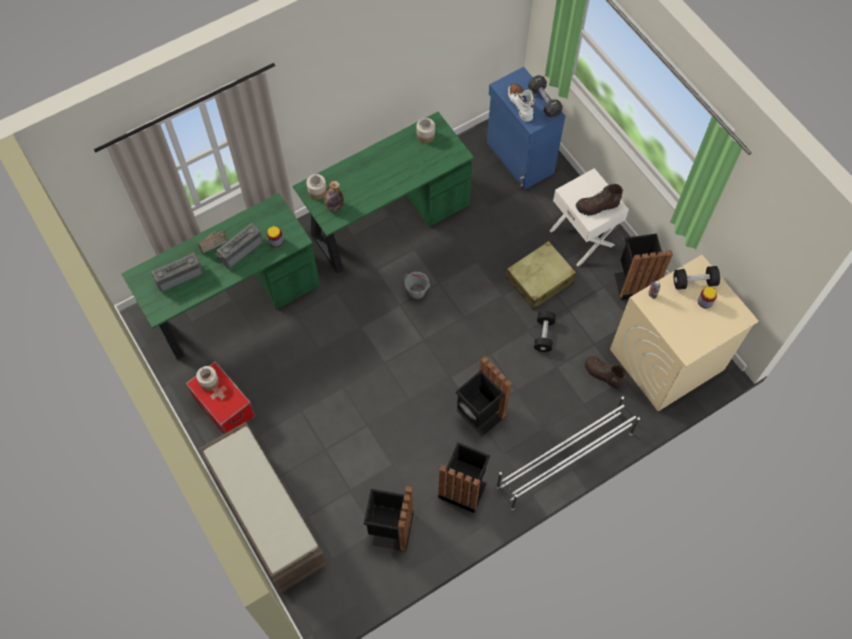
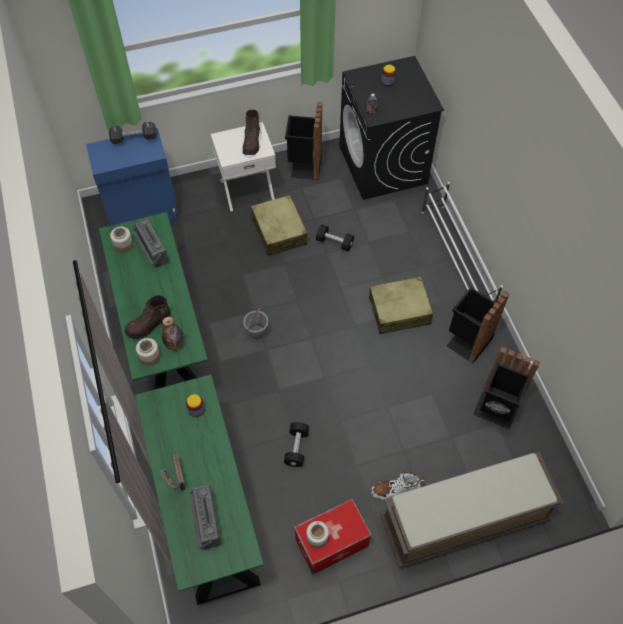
camera: 75 degrees left, 5 degrees down
(240, 249) = (194, 448): radio -> radio (151, 250)
(479, 415) = (399, 311): black trash can -> beige suitcase
(520, 104) = (129, 156): white boot -> white boot (395, 490)
(603, 375) = (385, 211): brown boot -> brown boot (149, 325)
(666, 360) = (383, 165): beige washing machine -> black washing machine
(694, 282) = (368, 83): black dumbbell -> black dumbbell (296, 448)

